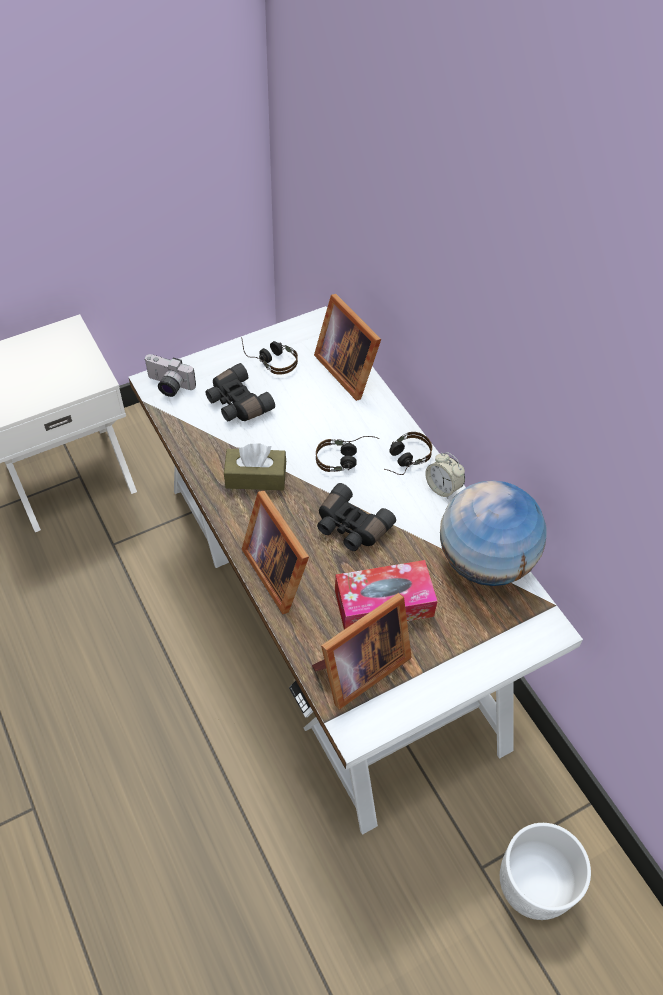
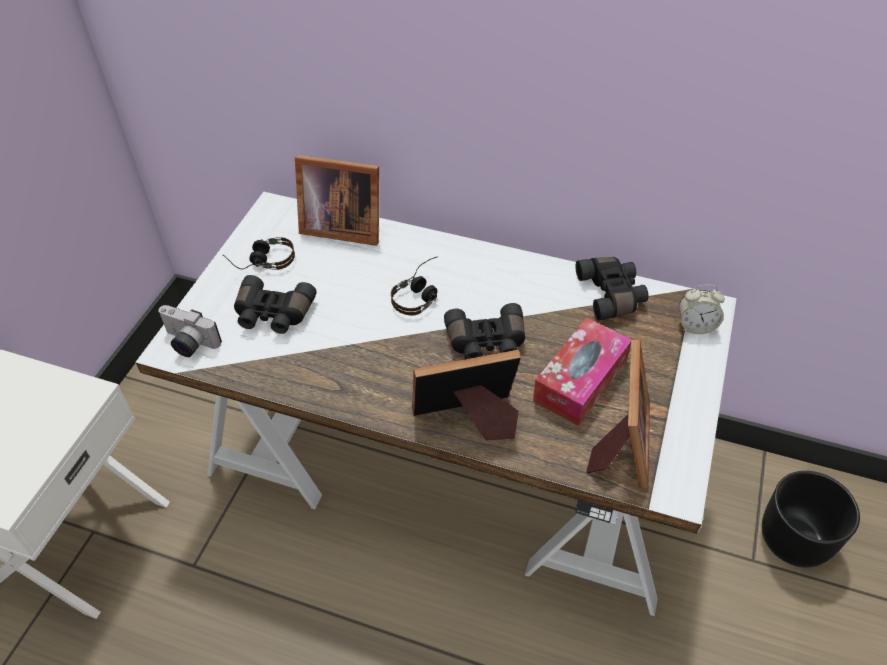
camera: 40 degrees left, 5 degrees down
(168, 386) = (188, 343): camera -> camera turned 45 degrees clockwise
(255, 477) = (361, 362): brown tissue box -> none
(279, 569) = (469, 419): picture frame -> picture frame turned 150 degrees clockwise
(403, 460) = (466, 265): headphones -> none
(443, 487) = (520, 264): alarm clock -> alarm clock (695, 326)
(484, 561) = (612, 294): globe -> black binoculars
(533, 884) = (795, 539): white planter -> black planter

